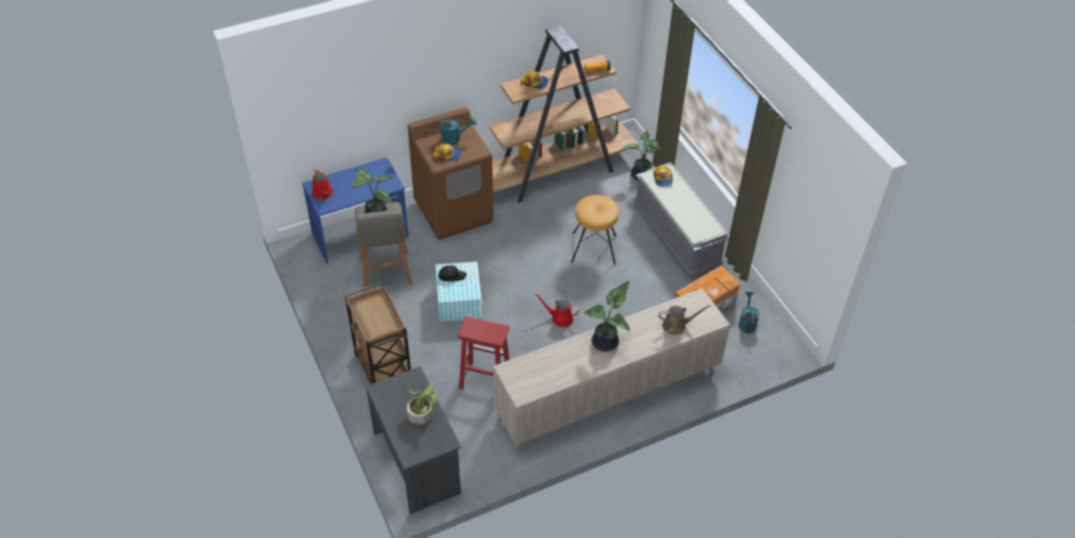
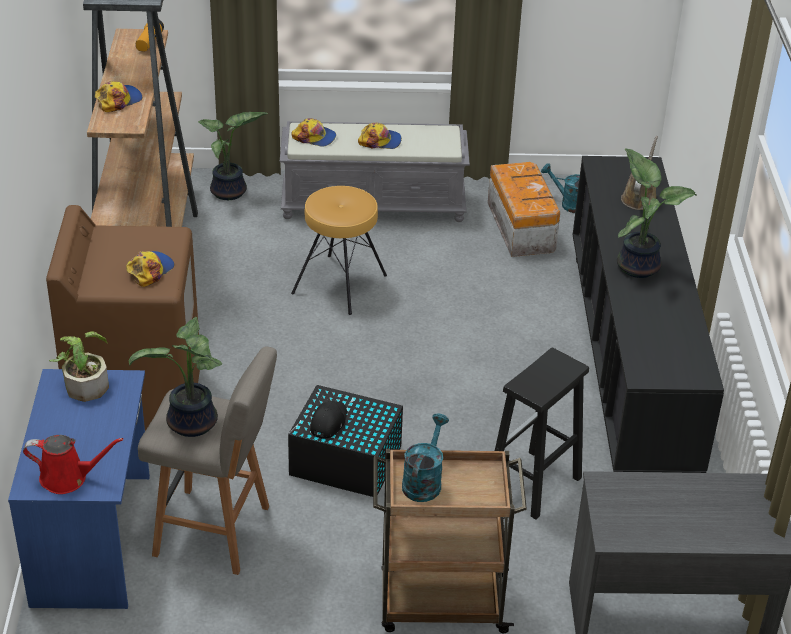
camera: 65 degrees left, 10 degrees down
(422, 412) = (688, 497): potted plant -> potted plant (84, 383)
(454, 138) = (115, 251): turquoise watering can -> turquoise watering can (424, 481)
(459, 300) = (344, 460): white storage box -> black storage box
(484, 380) = (533, 485): red stool -> black stool
(560, 318) = (456, 363): red watering can -> none
(608, 394) = (629, 365): beige cabinet -> black cabinet
(680, 205) = (380, 141): none -> cap

